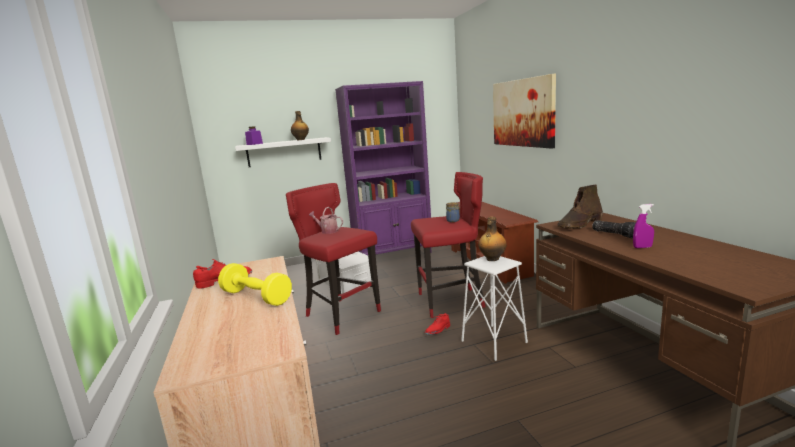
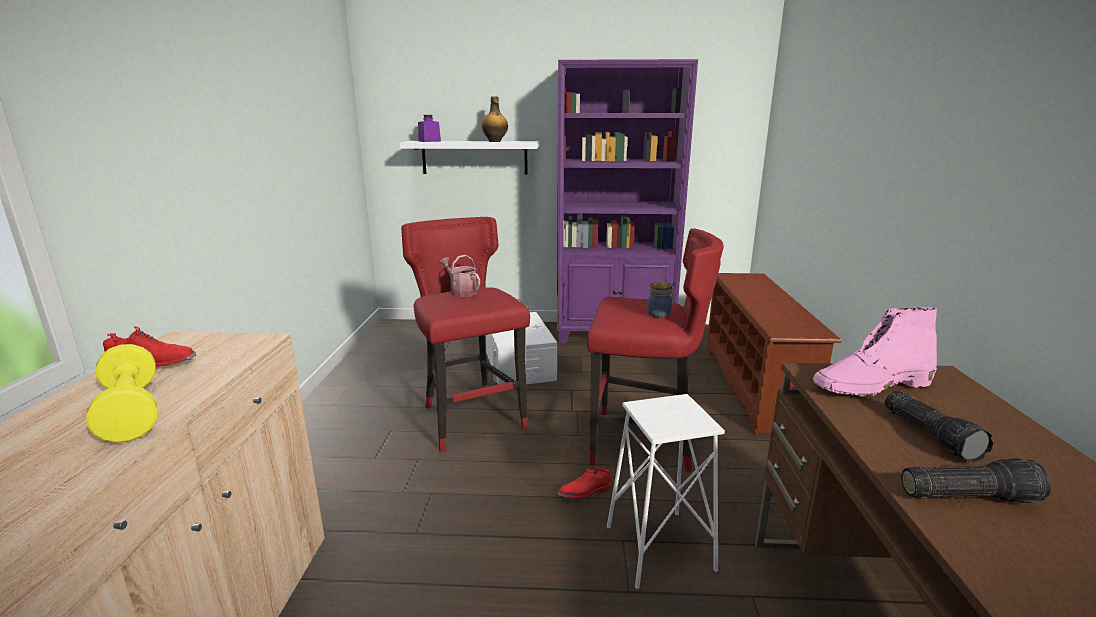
camera: 20 degrees right, 5 degrees up
(492, 259) = (677, 407): bottle -> none
(522, 113) = (858, 132): picture -> none
(580, 224) = (871, 386): brown boot -> pink boot
(642, 247) = (967, 495): purple spray bottle -> flashlight

